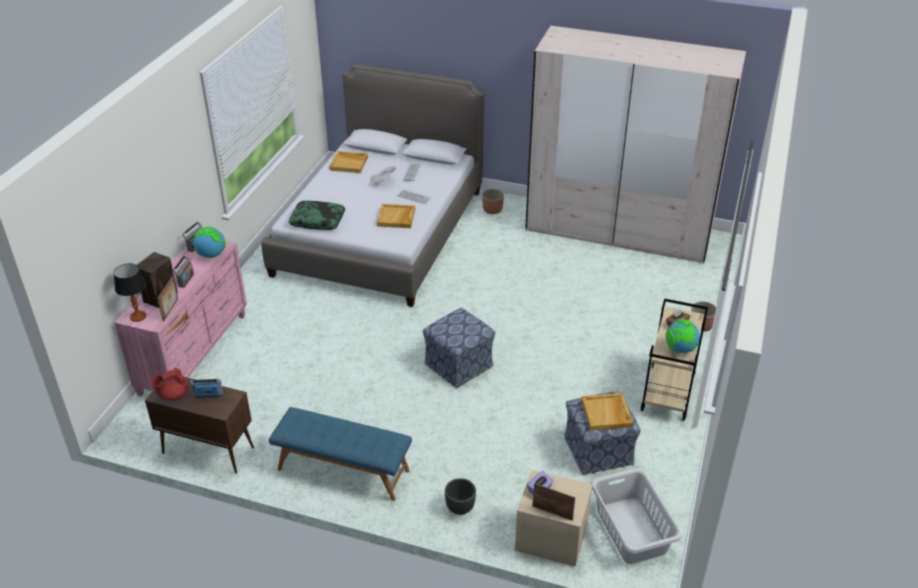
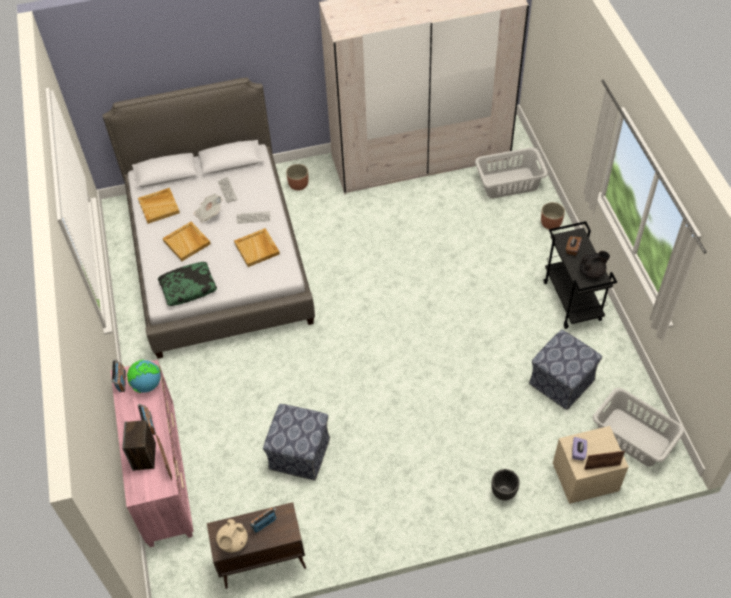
camera: 30 degrees left, 15 degrees up
(138, 316) = (143, 488): table lamp -> none
(172, 395) = (233, 542): red teapot -> beige teapot
(343, 470) = (388, 513): blue bench -> none
(459, 364) = (398, 361): ottoman -> ottoman (299, 453)
(607, 413) = (571, 356): beige tray -> beige tray (187, 242)
(668, 393) = (572, 301): beige cart -> black cart
(680, 349) = (592, 272): globe -> black teapot
(687, 281) = (509, 183): none -> grey laundry basket

